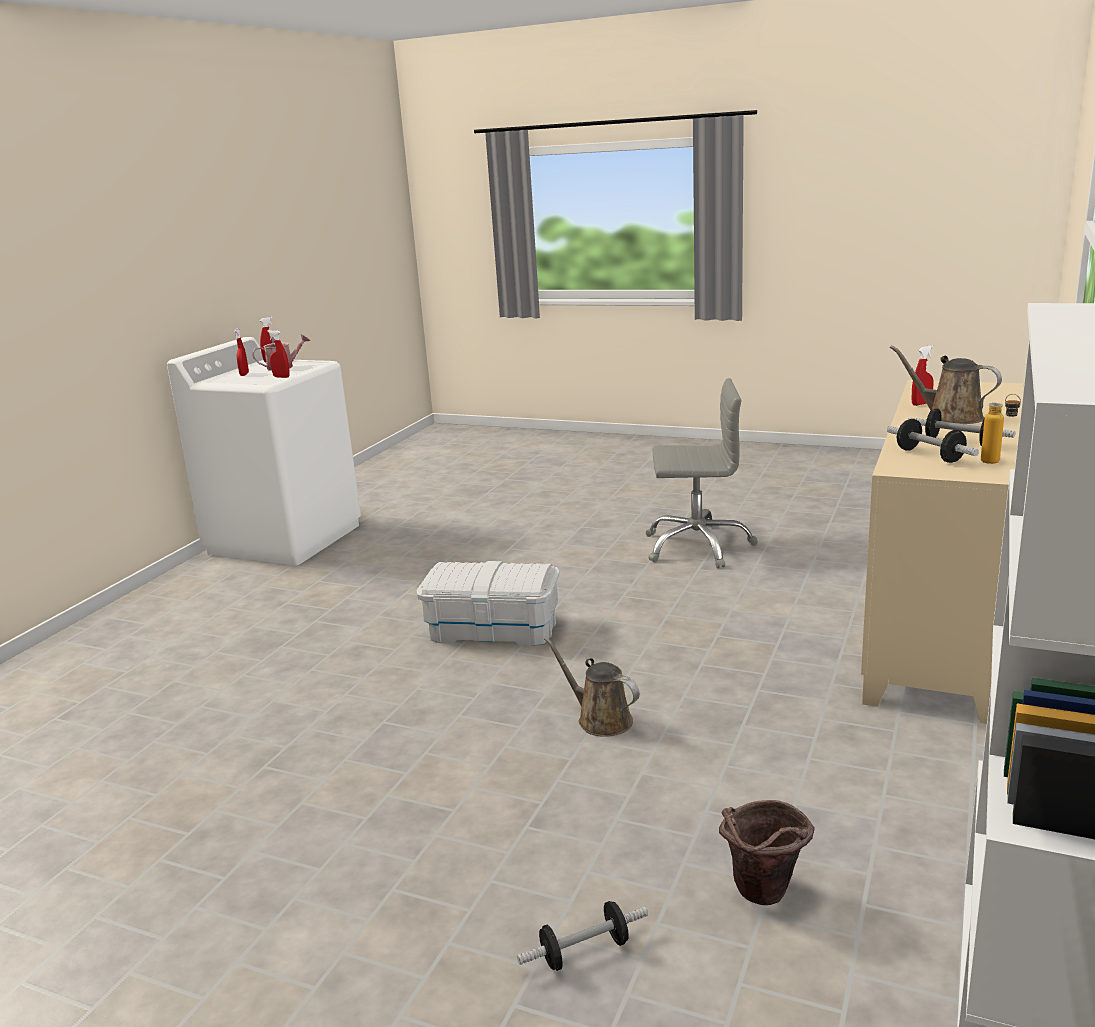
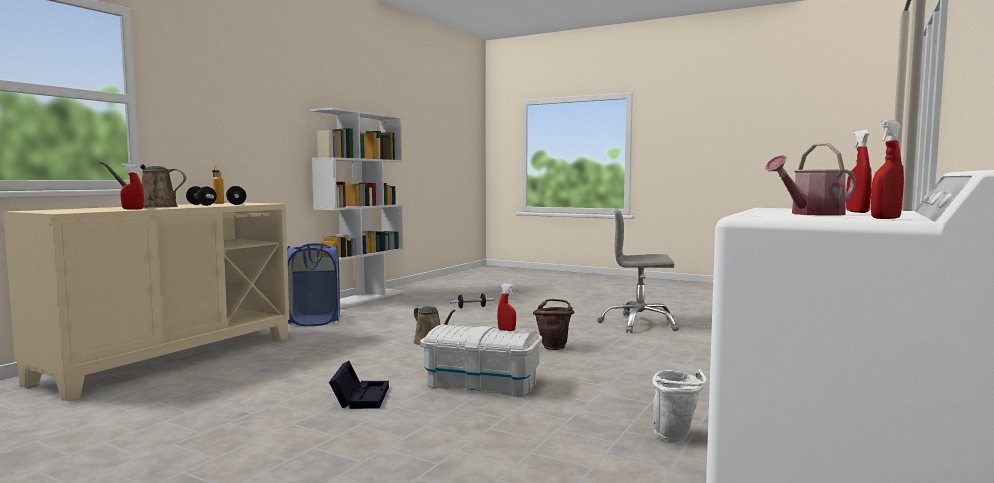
camera: 175 degrees left, 15 degrees down
(281, 377) = (766, 209): red spray bottle -> red spray bottle (506, 330)
(322, 584) = (677, 437): none -> white bucket
(616, 596) = (360, 396): none -> black storage box
(697, 546) = (209, 438): grey office chair -> grey office chair (639, 324)
(763, 897) = (406, 310): brown bucket -> brown bucket (554, 347)
(916, 788) = (314, 321): none -> blue laundry basket
(949, 417) = (153, 207): brown watering can -> brown watering can turned 120 degrees clockwise

